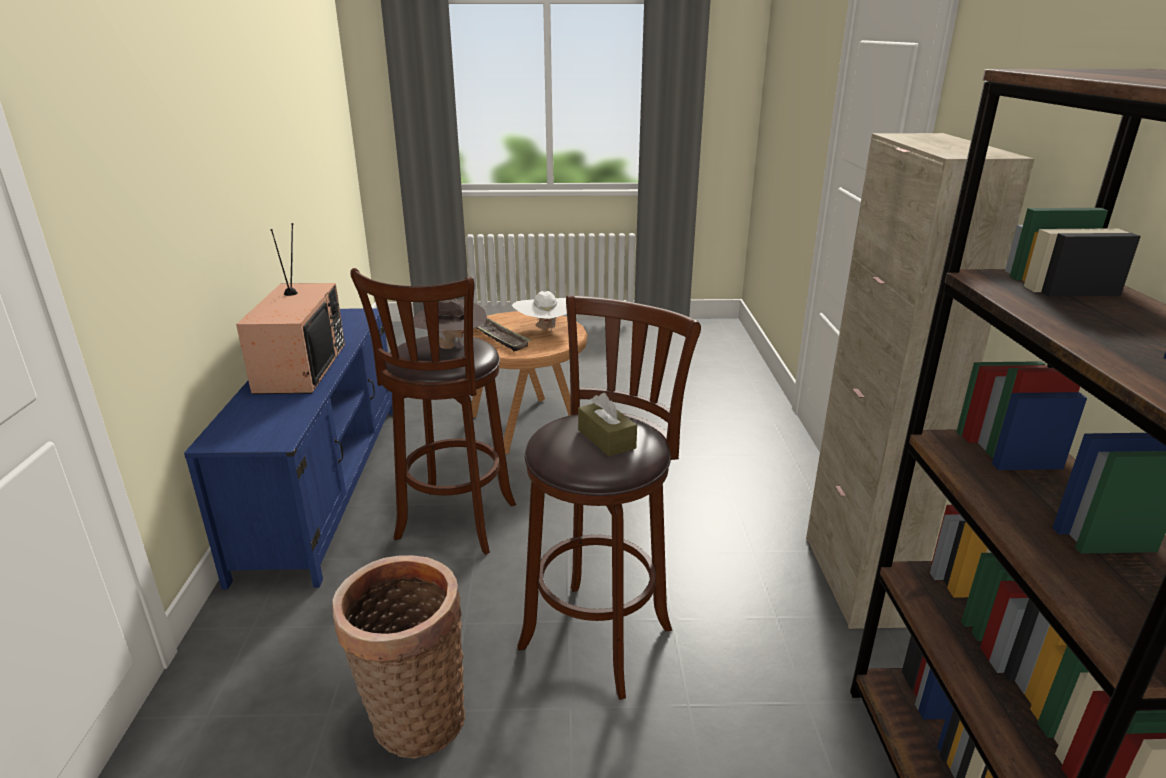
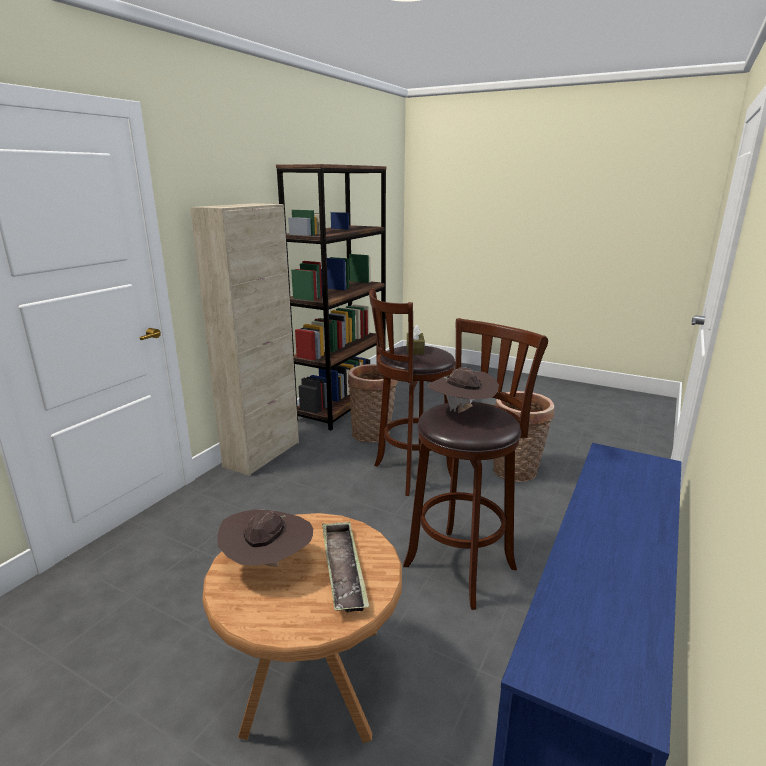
camera: 150 degrees left, 5 degrees down
(299, 367) = (620, 537): television -> none
(545, 329) = (268, 564): white hat -> brown hat
(759, 716) = (373, 435): none -> basket

